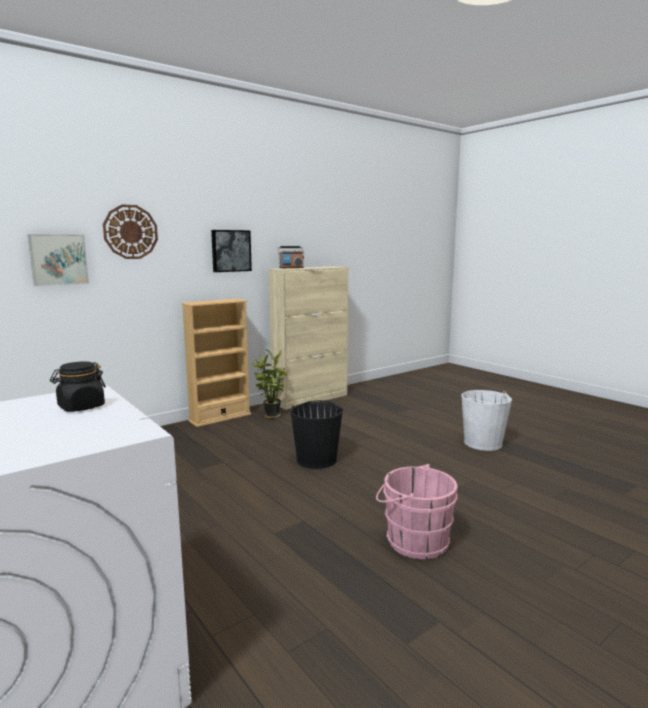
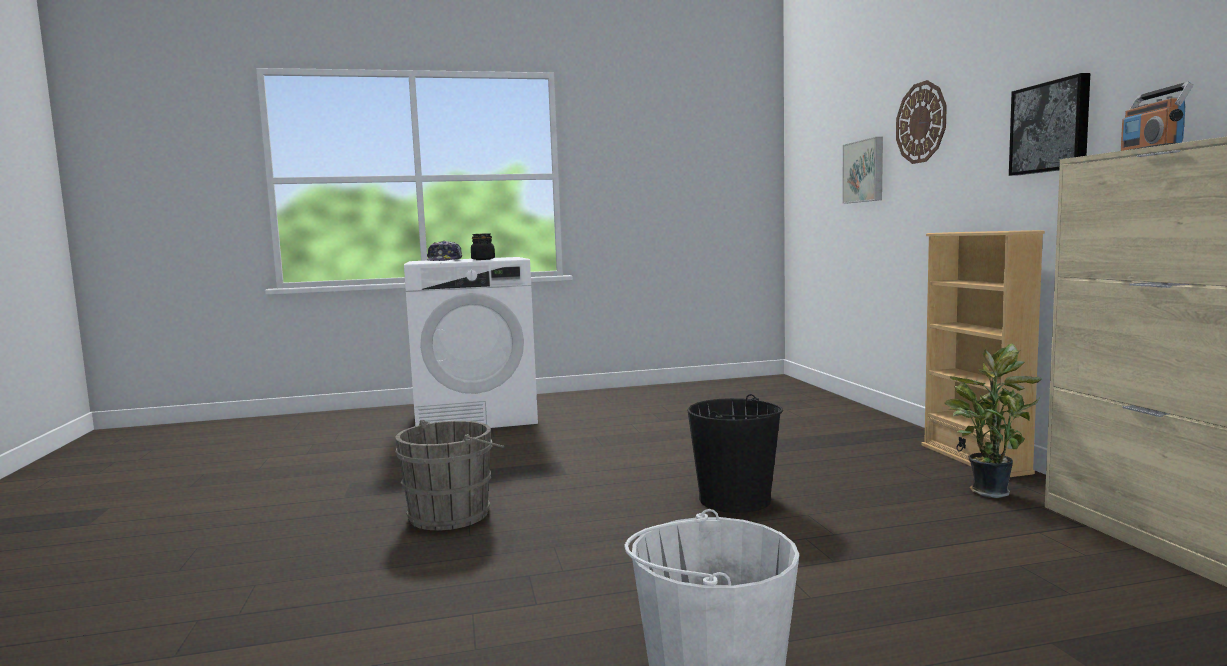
camera: 115 degrees right, 5 degrees down
(92, 426) = (445, 261): none -> cap
(413, 540) = (454, 513): pink bucket -> grey bucket

